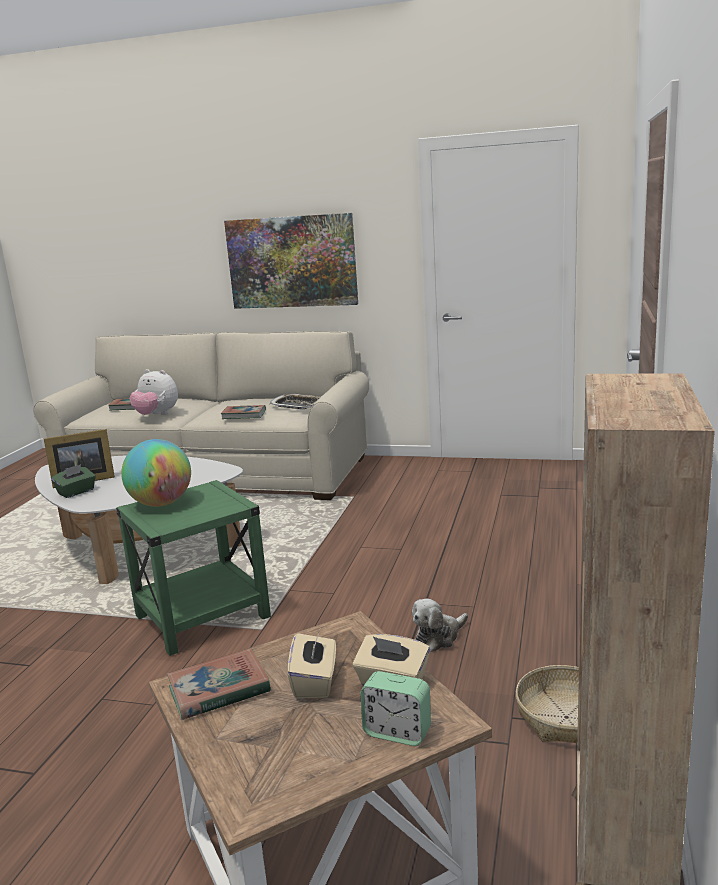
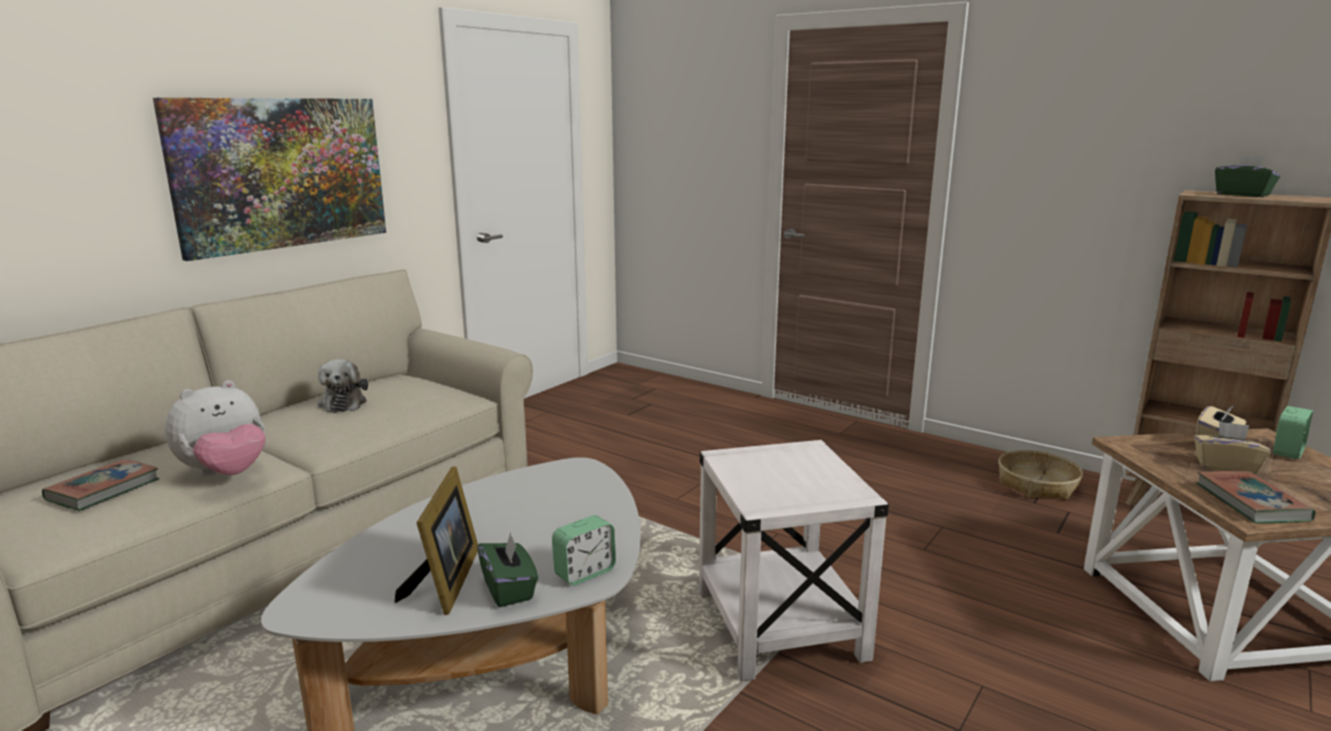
camera: 70 degrees left, 0 degrees up
(94, 501) = (585, 573): none -> alarm clock
(161, 504) = (764, 488): globe -> none
(203, 616) = (779, 624): green side table -> white side table
(244, 415) = (386, 416): book -> none
(297, 405) = (408, 385): tray -> none
(439, 637) = (900, 502): plush toy -> plush toy (343, 403)
(642, 392) = (1242, 195): none -> green tissue box

